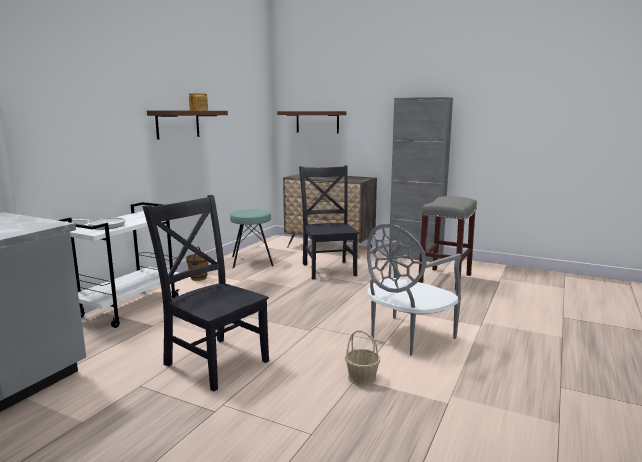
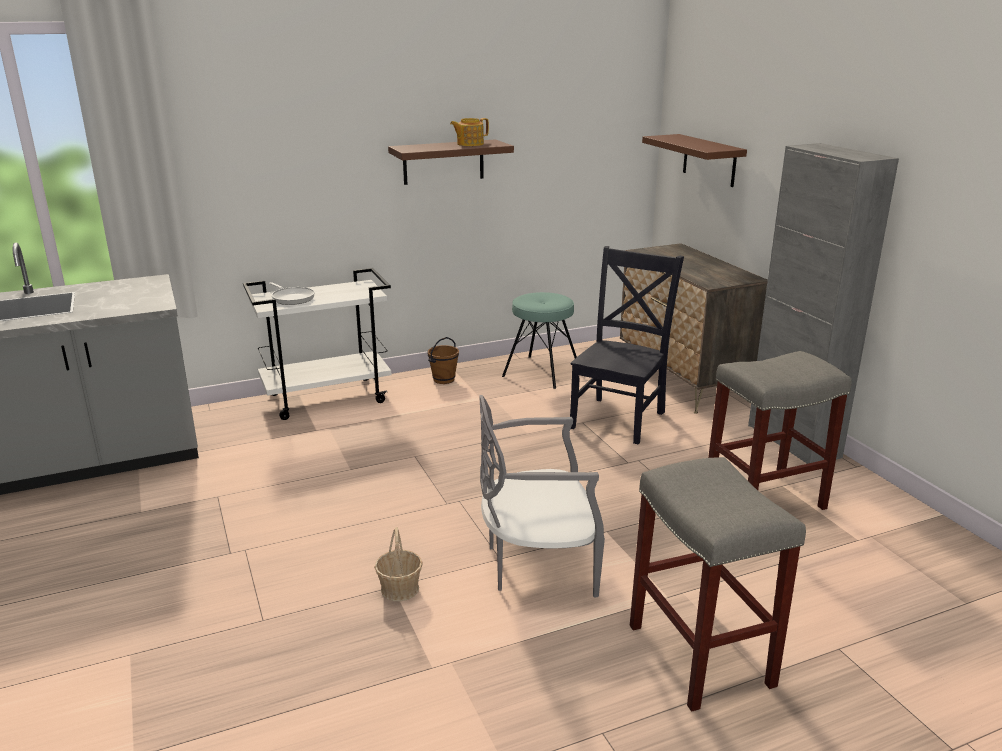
camera: 40 degrees right, 10 degrees up
(214, 361) = (305, 498): black chair -> none
(530, 340) = (698, 654): none -> grey stool

